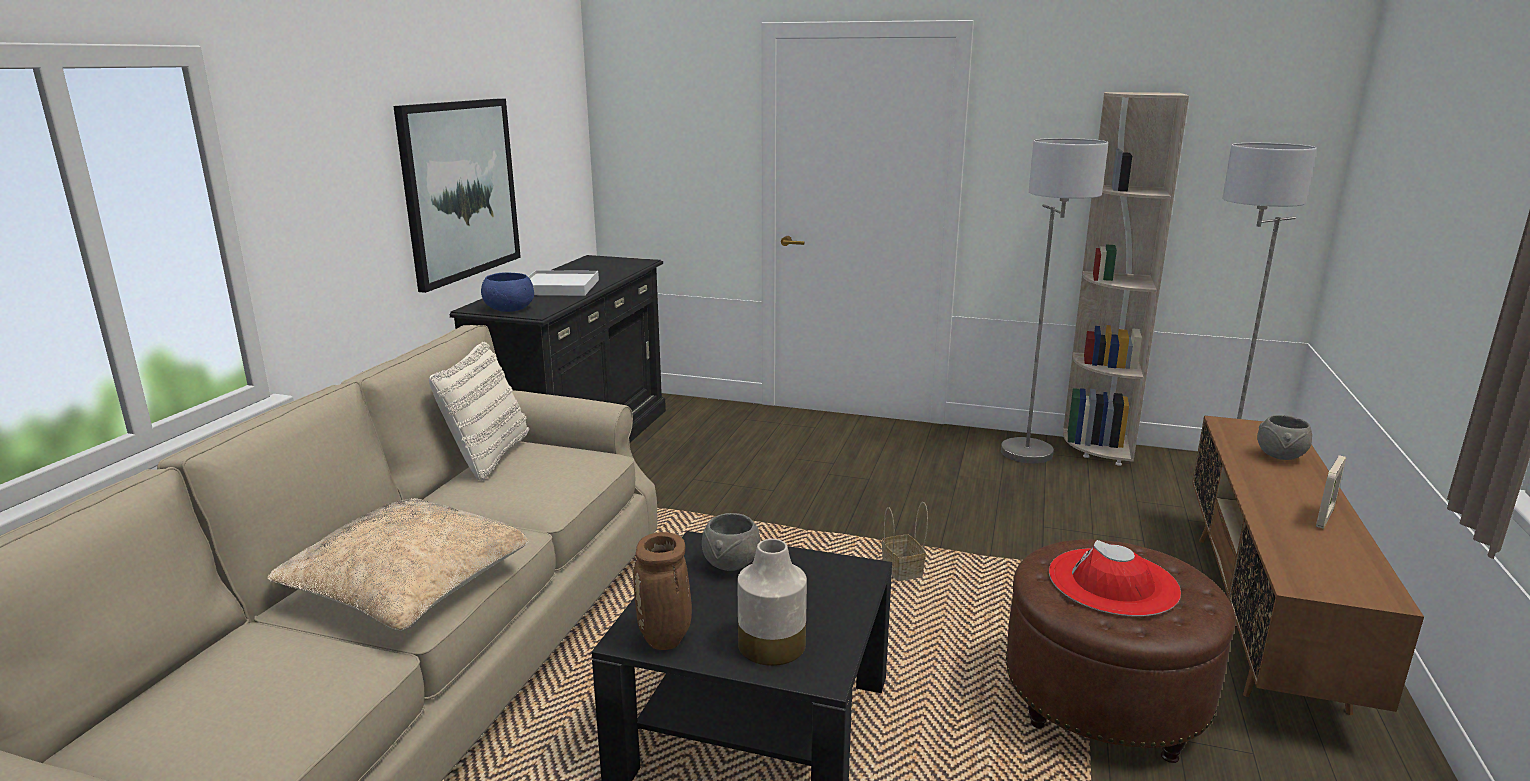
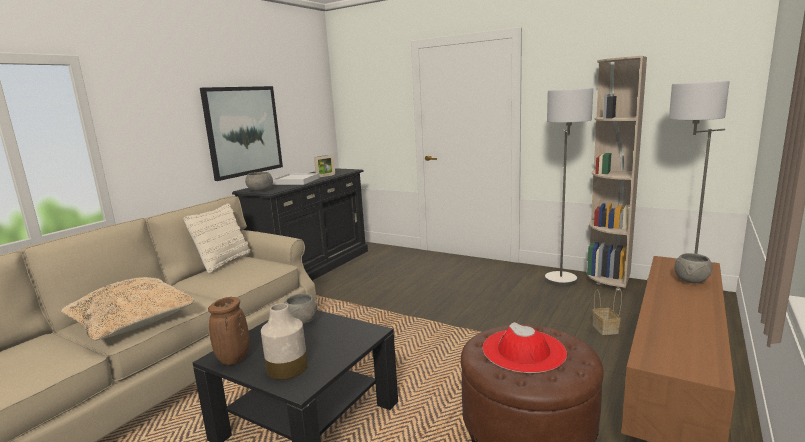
camera: 15 degrees right, 5 degrees down
(510, 309) = (260, 190): blue bowl -> grey bowl
(903, 571) = (446, 342): basket -> basket (606, 329)
(1324, 518) = (698, 320): picture frame -> picture frame (325, 176)

